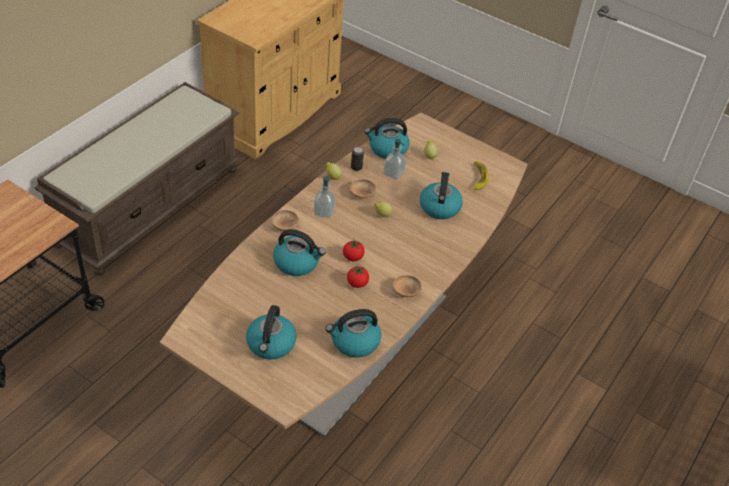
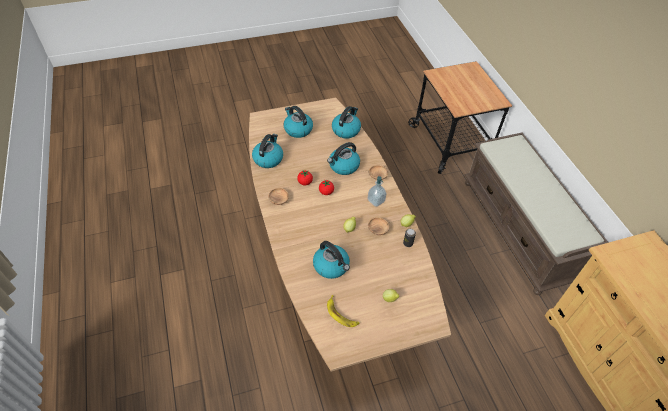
camera: 130 degrees right, 5 degrees up
(387, 149) = (416, 275): kettle -> kettle (346, 130)
(393, 173) = (386, 261): soap dispenser -> none

